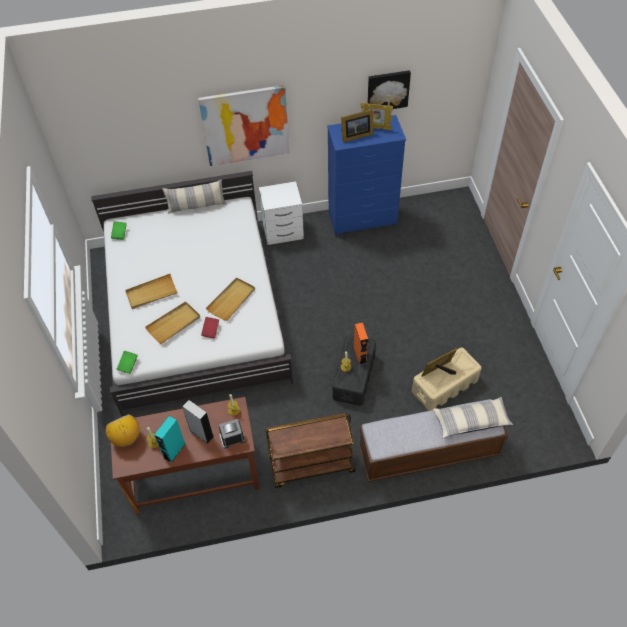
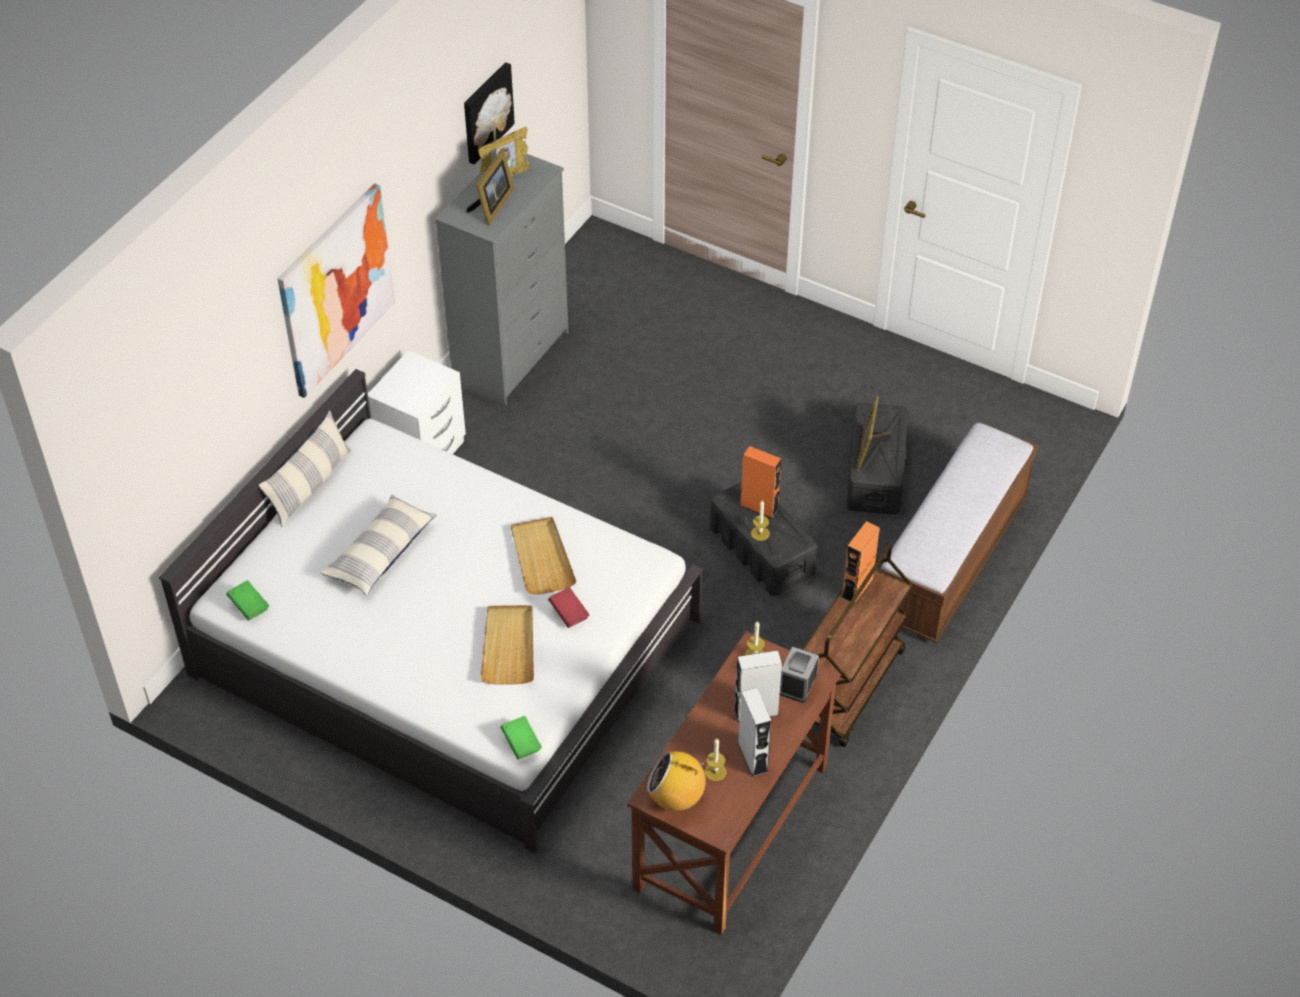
camera: 50 degrees left, 5 degrees down
(151, 293) = (418, 638): beige tray -> none
(174, 451) = (752, 757): turquoise speaker -> grey speaker
(328, 423) = (857, 588): none -> orange speaker
(363, 220) = (512, 357): blue dresser -> grey dresser
(444, 386) = (875, 474): beige storage box -> black storage box
(471, 421) = (988, 461): pillow -> pillow (380, 552)

